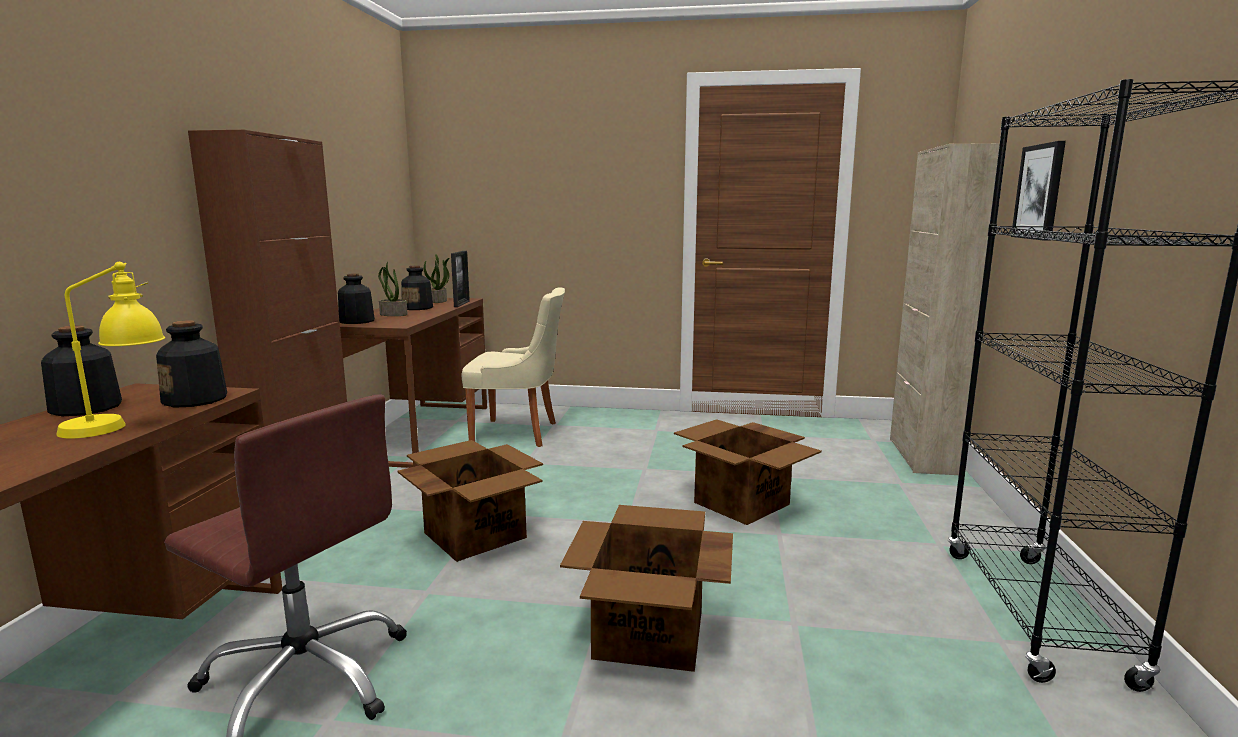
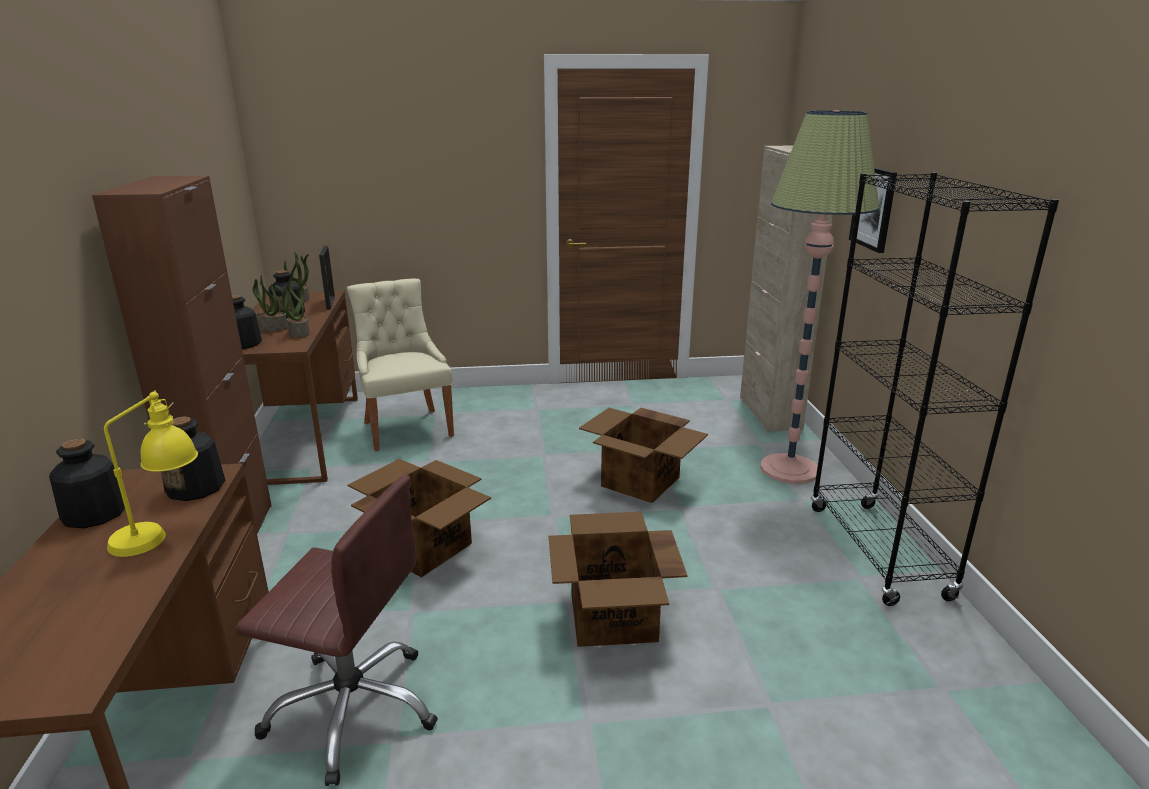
camera: 15 degrees left, 10 degrees up
(412, 318) = (298, 333): none -> potted plant
(518, 433) = (406, 427): beige chair -> beige chair turned 105 degrees counterclockwise
(931, 511) = (789, 469): none -> floor lamp

